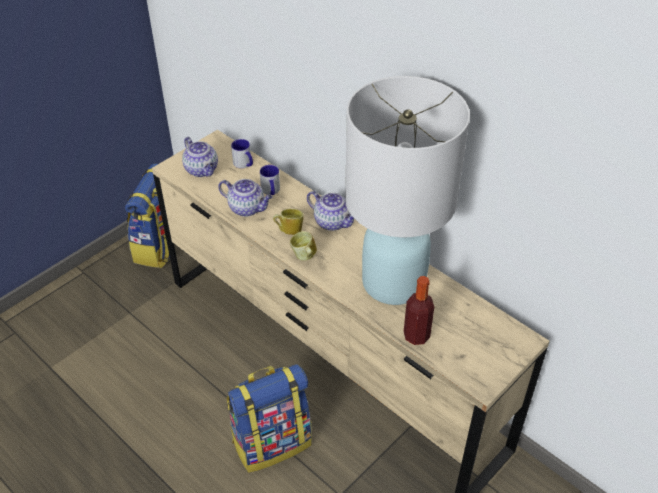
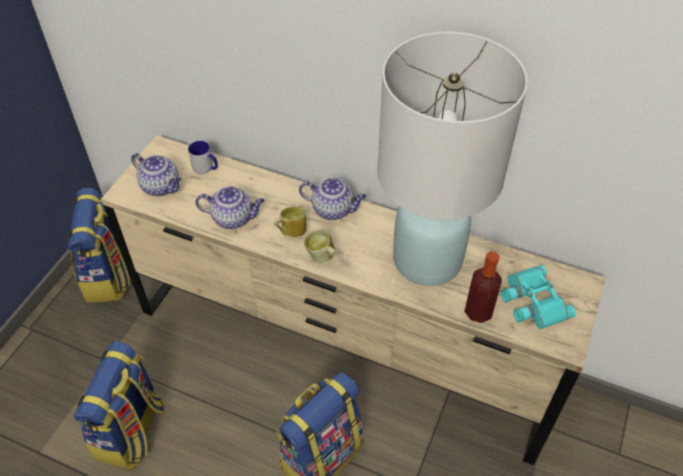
camera: 20 degrees left, 5 degrees up
(126, 374) = (132, 432): none -> backpack
(271, 191) = (250, 191): mug -> none
(469, 341) = (532, 301): none -> turquoise binoculars

